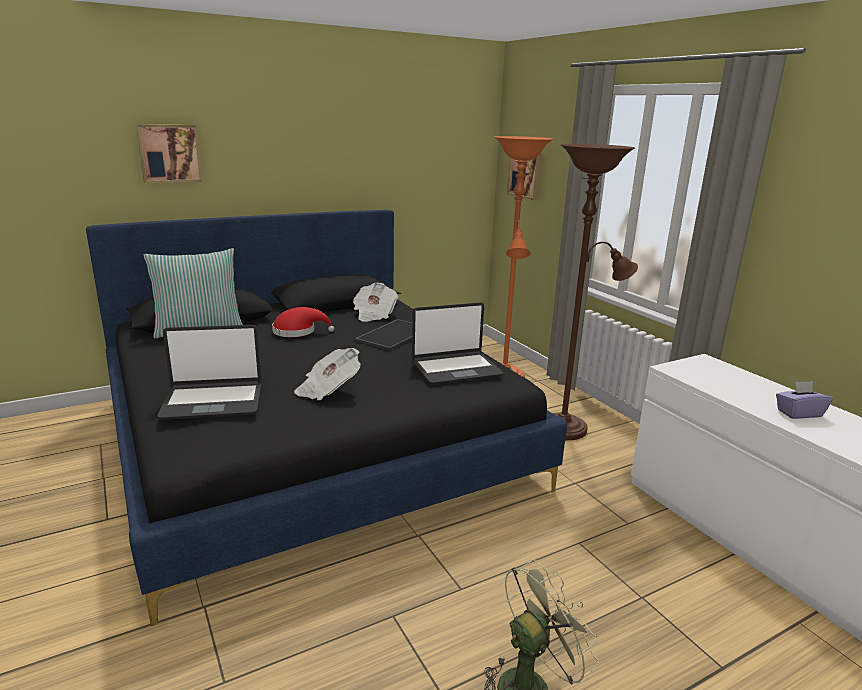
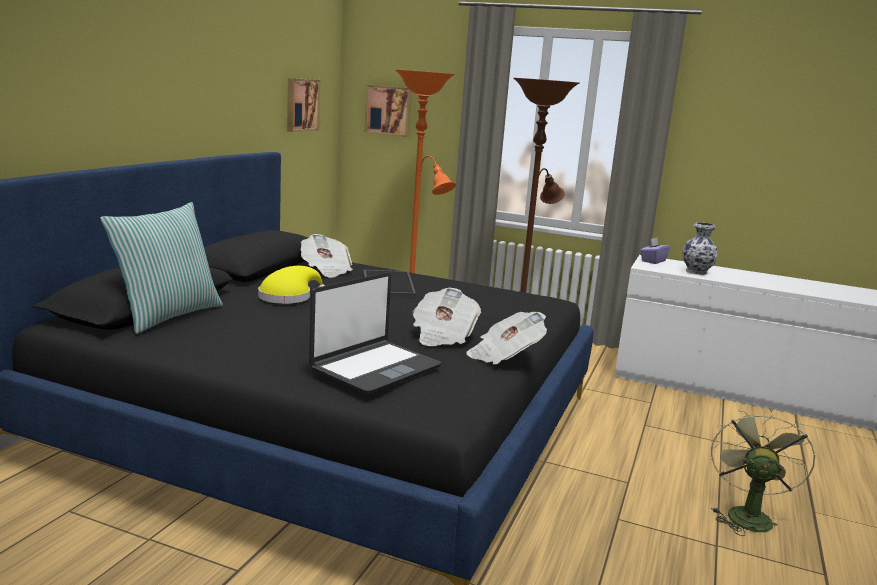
camera: 40 degrees left, 5 degrees down
(169, 153) = (59, 76): picture -> picture (301, 104)
(298, 331) = (288, 297): red hat -> yellow hat
(334, 421) = (504, 356): none -> newspaper
(456, 369) = (498, 299): laptop -> none
(731, 388) = (695, 272): none -> vase
(798, 413) = (750, 278): purple tissue box -> purple tissue box (653, 261)

